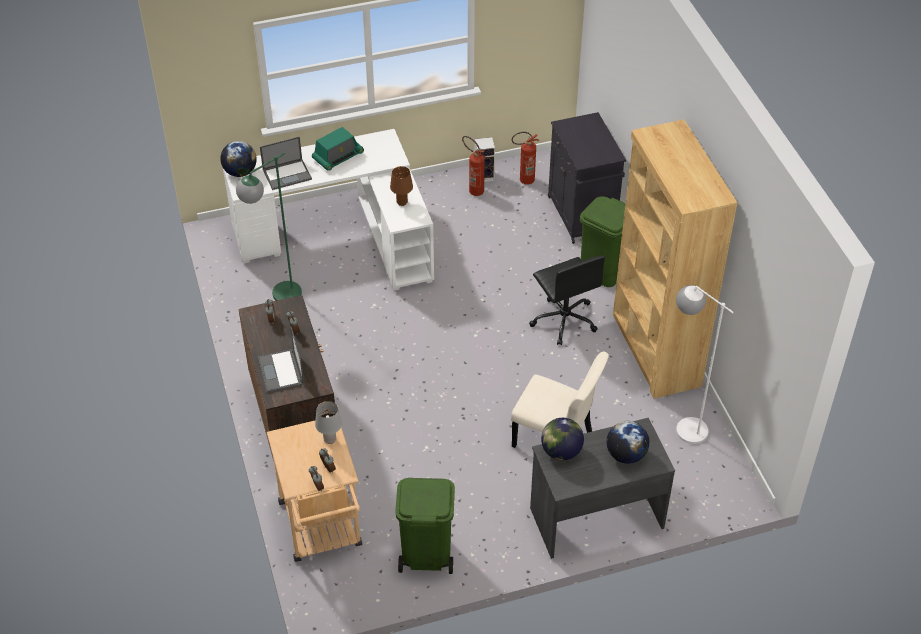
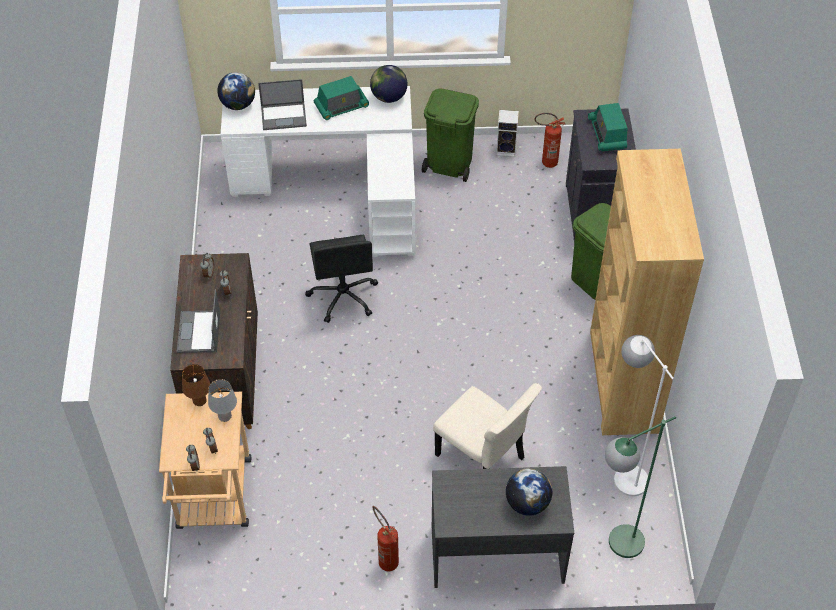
camera: 15 degrees right, 5 degrees up
(278, 298) = (253, 242): green floor lamp -> green floor lamp (615, 547)
(402, 202) = (391, 169): brown table lamp -> brown table lamp (200, 401)
(426, 554) = (309, 551): green trash can -> green trash can (449, 164)
(473, 189) = (490, 162): fire extinguisher -> fire extinguisher (385, 559)
(561, 451) = (459, 483): globe -> globe (388, 97)
(564, 320) = (536, 326): black office chair -> black office chair (343, 296)
(588, 136) = (607, 134): none -> radio

